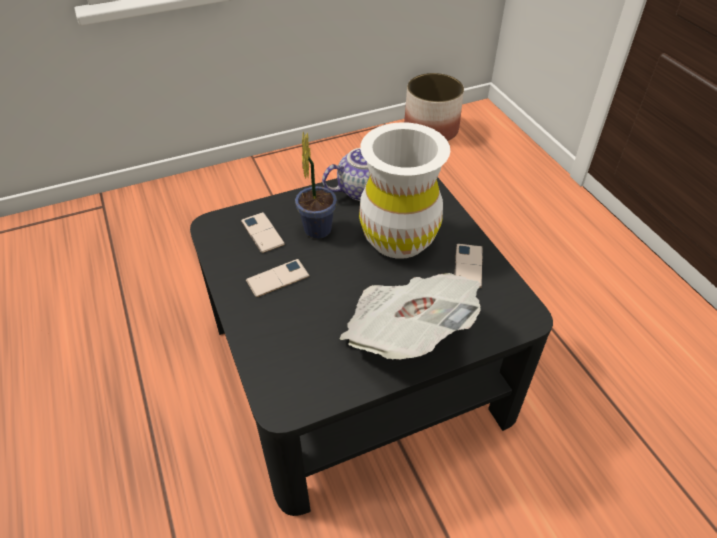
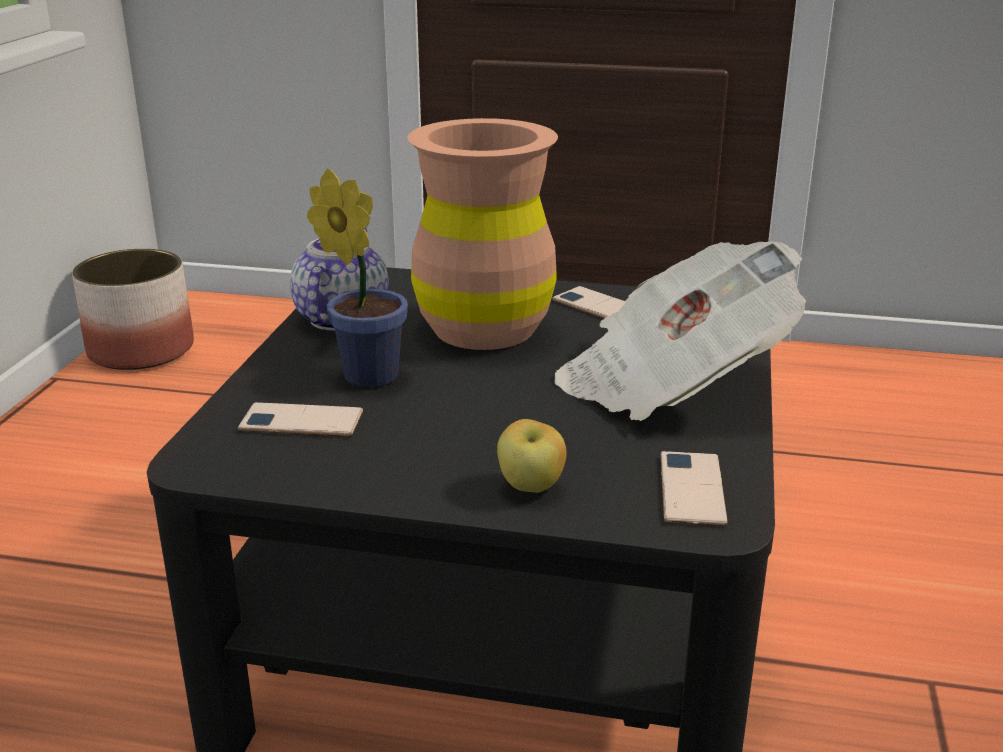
camera: 55 degrees left, 20 degrees down
(264, 328) = (531, 487): none -> apple
(277, 278) = (431, 441): phone -> phone (692, 489)
(399, 238) = (484, 328): white vase -> brown vase

